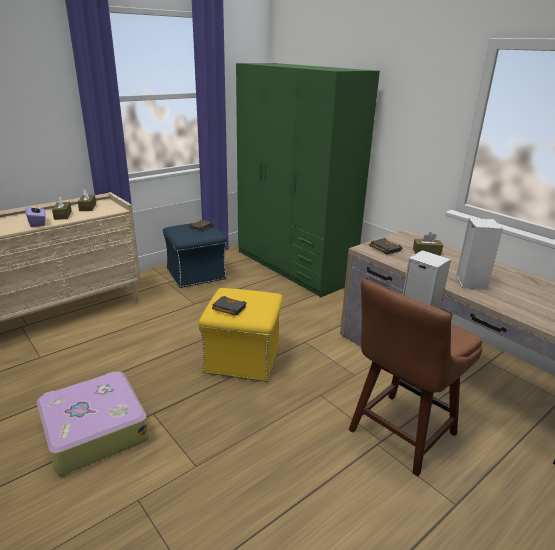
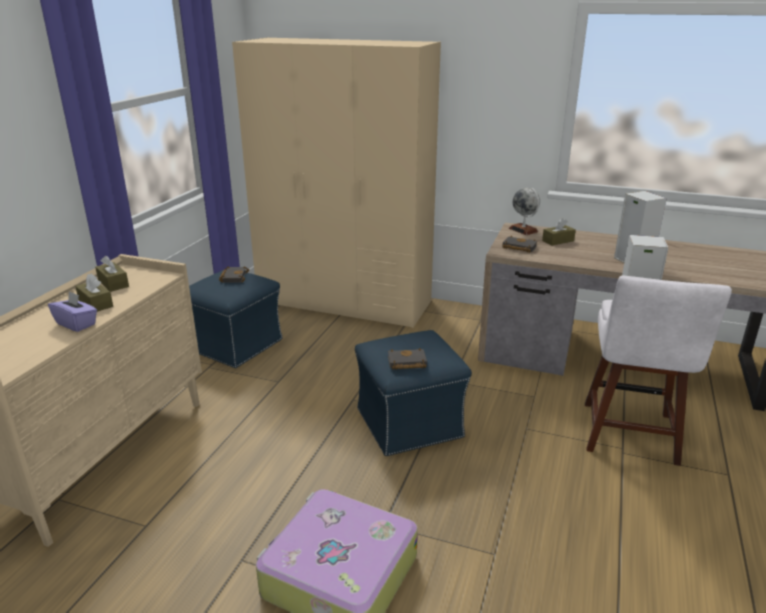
camera: 30 degrees left, 0 degrees up
(243, 358) = (410, 423): yellow ottoman -> blue ottoman
(293, 267) = (344, 301): green wardrobe -> beige wardrobe
(399, 434) = (629, 435): brown stool -> white stool
(410, 238) = (523, 230): none -> globe

